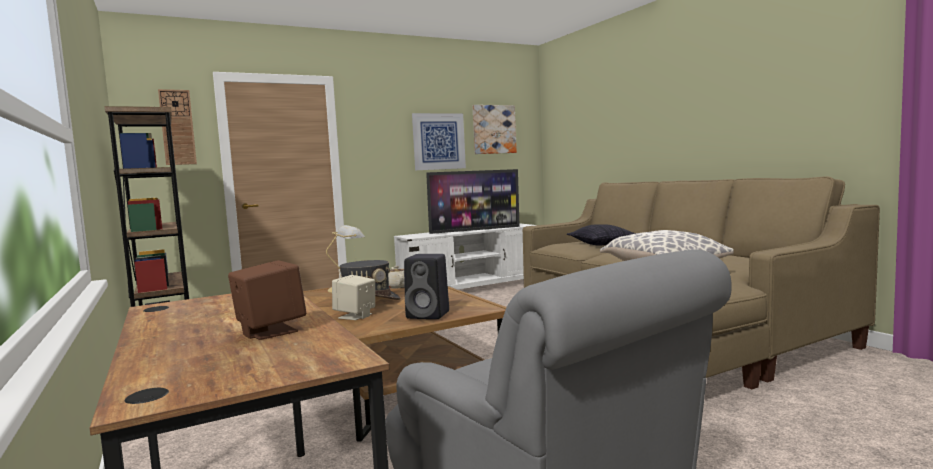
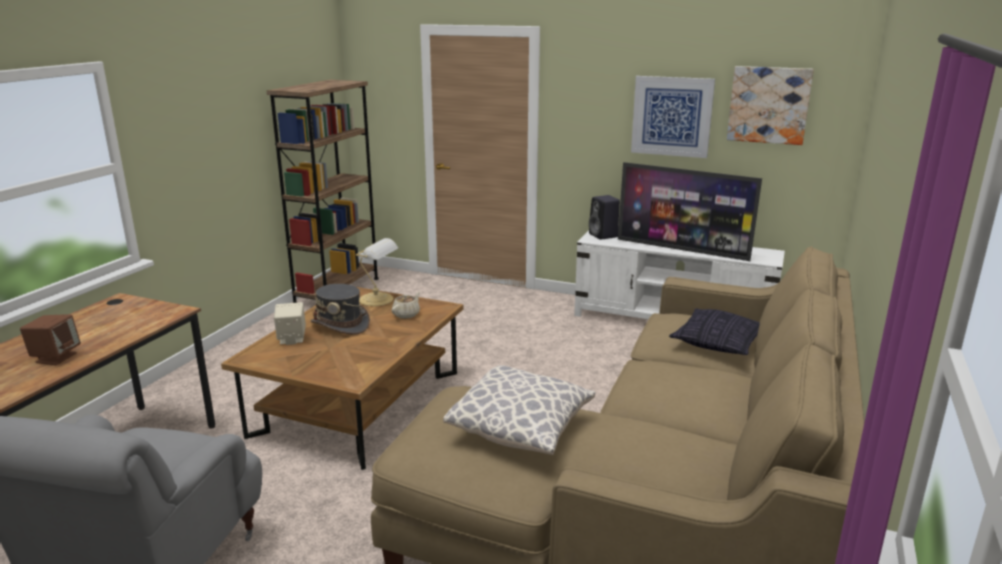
camera: 50 degrees right, 15 degrees up
(177, 127) = (390, 81): wall clock -> none
(429, 315) = (311, 366): black speaker -> black speaker (604, 235)

